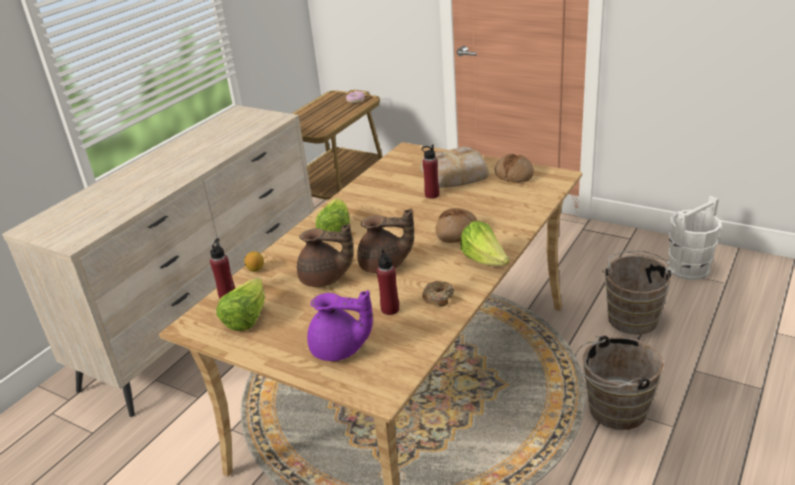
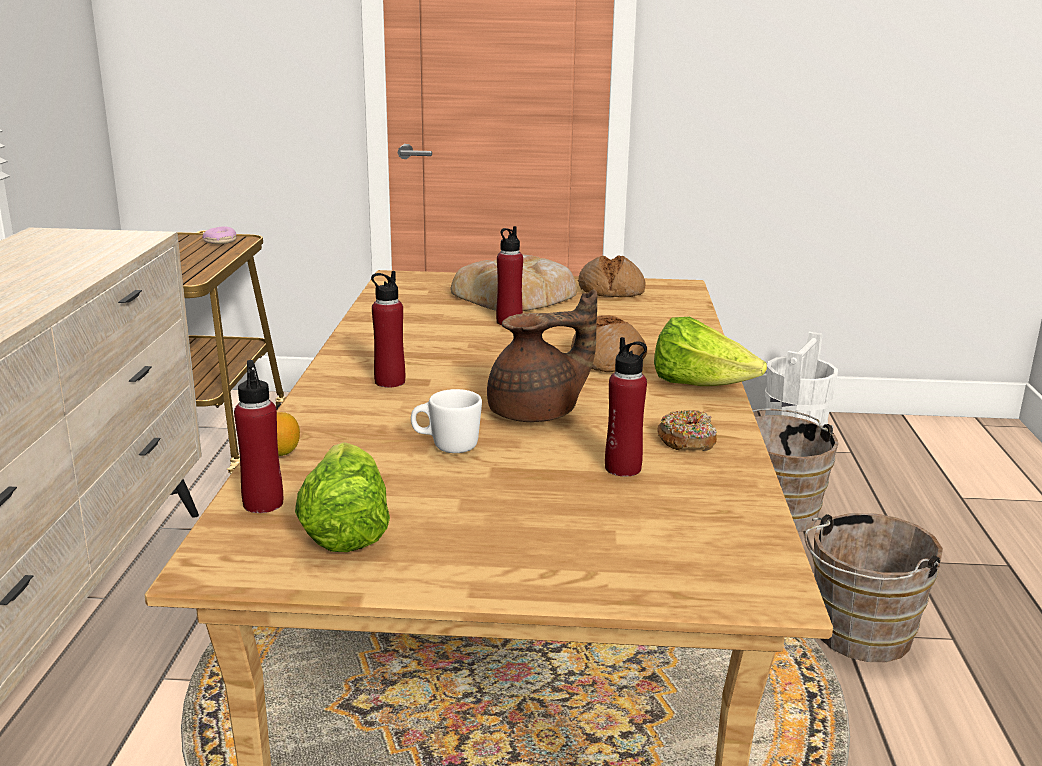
camera: 30 degrees left, 10 degrees down
(325, 279) = (446, 446): brown teapot -> white mug
(336, 231) = (389, 381): lettuce -> red bottle
(340, 350) = (602, 542): purple teapot -> none

